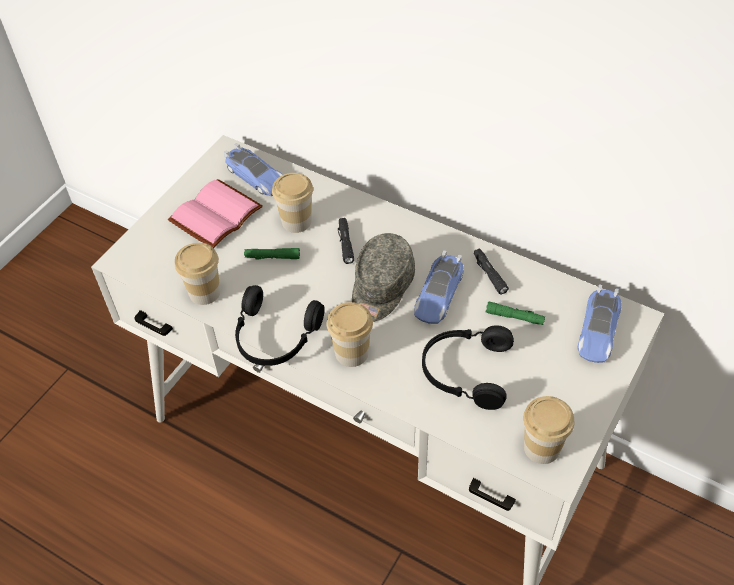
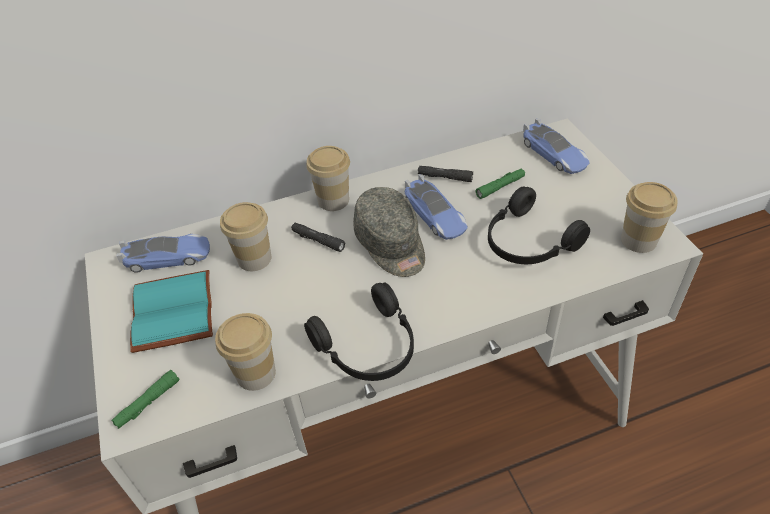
camera: 50 degrees left, 5 degrees down
(216, 217) = (176, 312): pink book -> turquoise book
(272, 257) = (274, 297): green flashlight -> green flashlight (148, 403)
(351, 353) = (441, 302): cup -> cup (333, 200)

